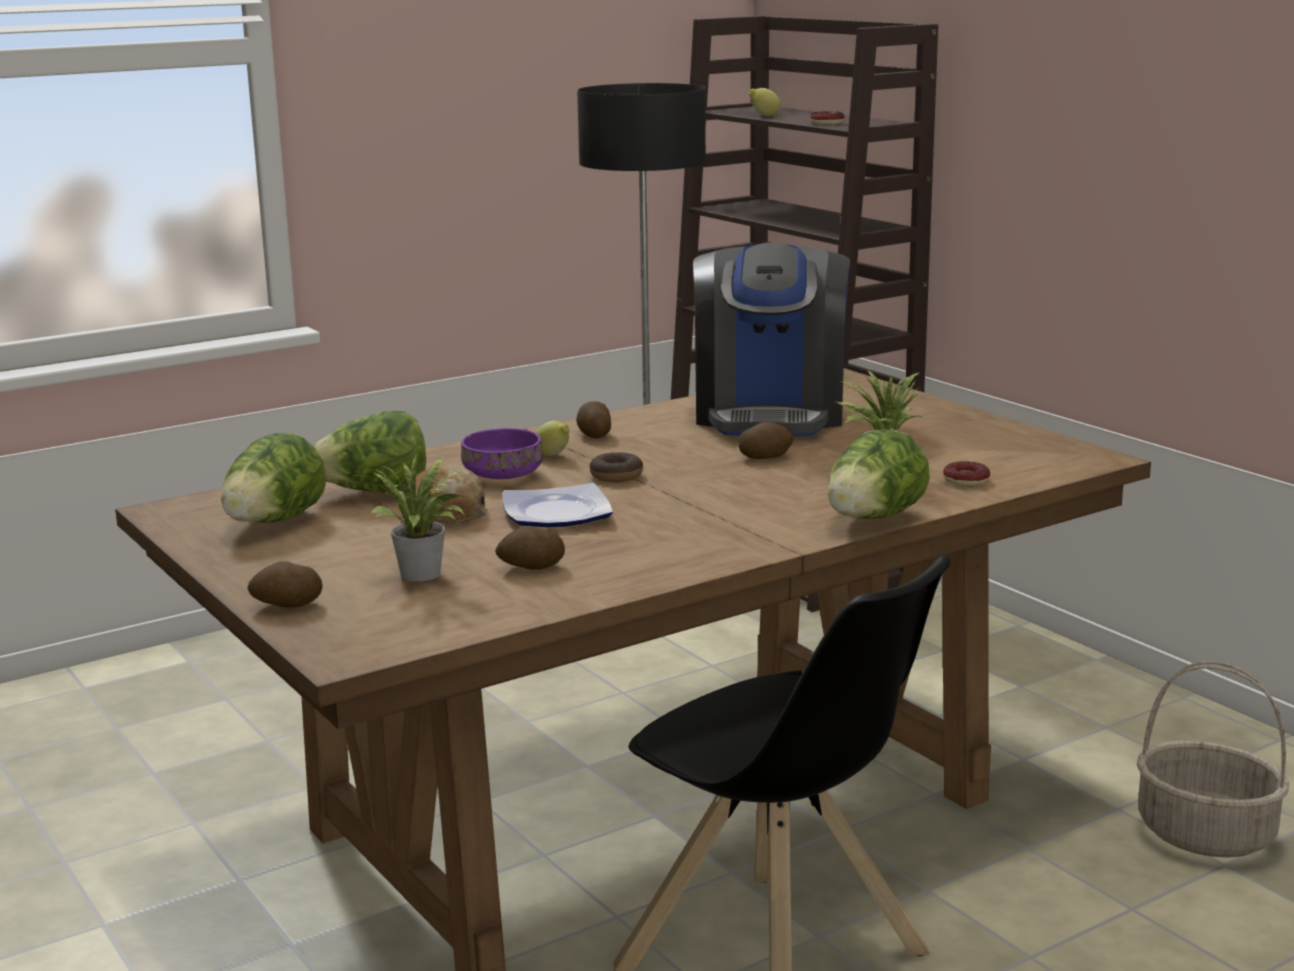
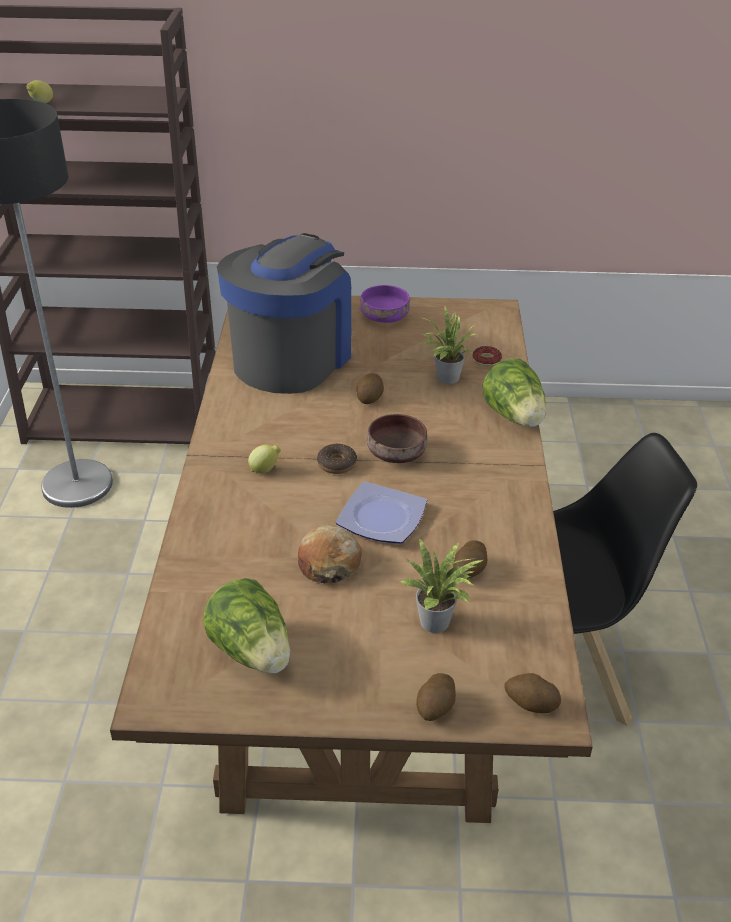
camera: 55 degrees left, 20 degrees up
(375, 492) = (244, 576): lettuce -> none
(503, 476) = (280, 506): purple bowl -> purple bowl (386, 316)
(594, 435) = (242, 435): potato -> potato (530, 704)
(687, 491) = (398, 452): none -> brown bowl
(770, 414) = (292, 358): coffee machine -> coffee machine turned 105 degrees counterclockwise
(827, 123) = (120, 104): donut -> none
(1207, 834) = (559, 473): basket -> none

